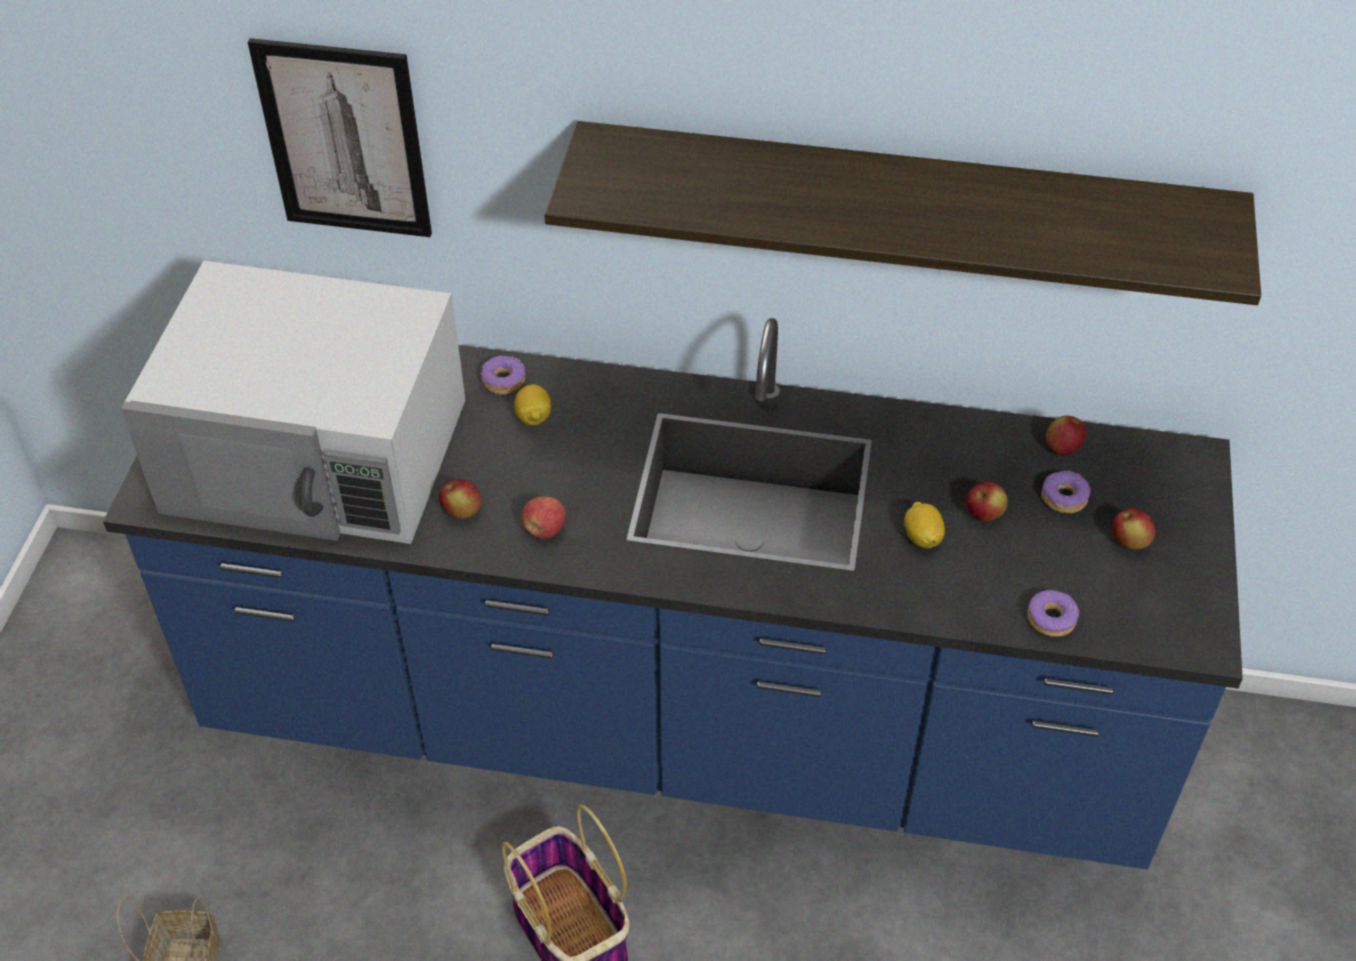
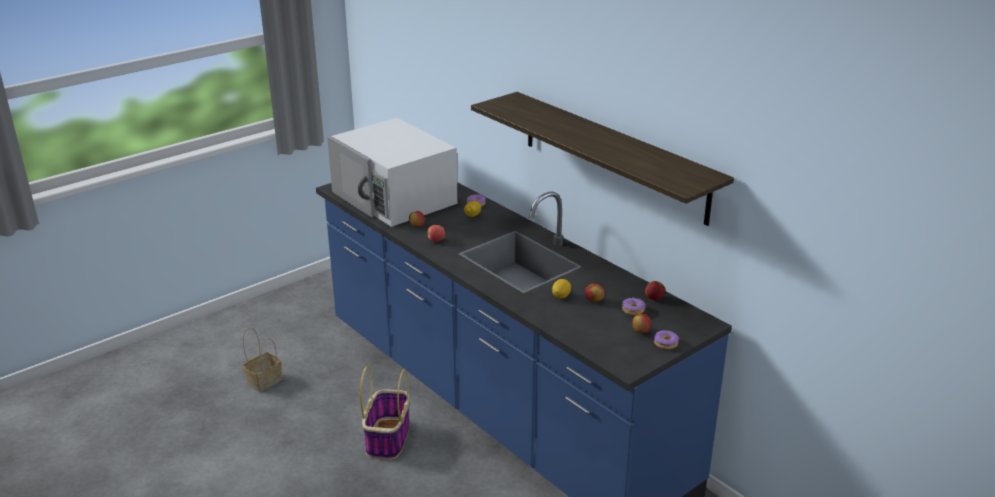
camera: 40 degrees right, 20 degrees down
(344, 140) = (455, 87): picture -> none
(1051, 619) = (577, 335): donut -> donut (666, 343)

